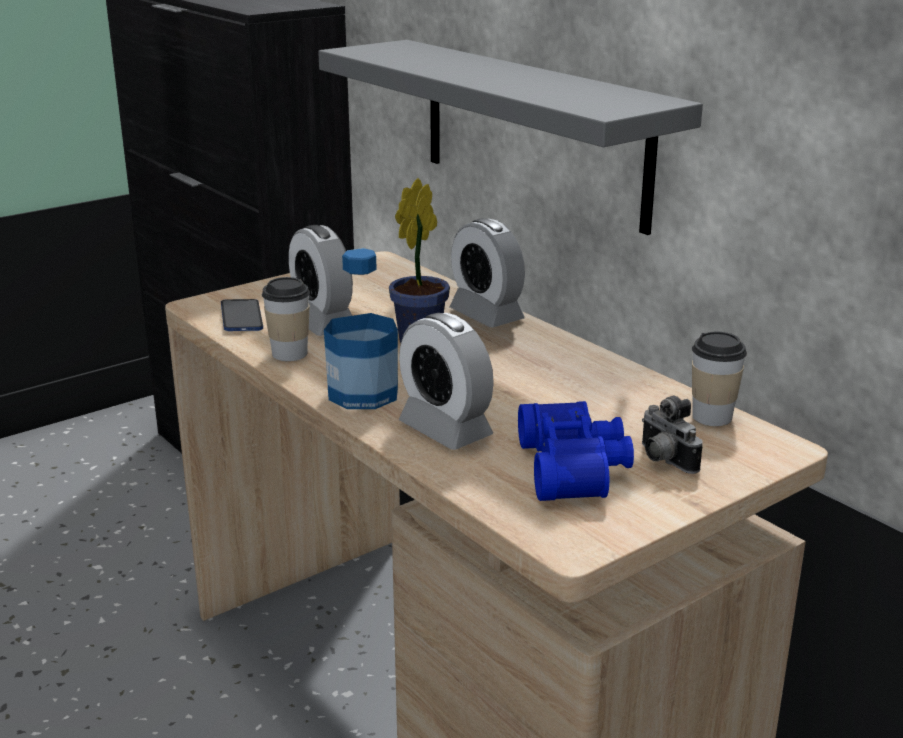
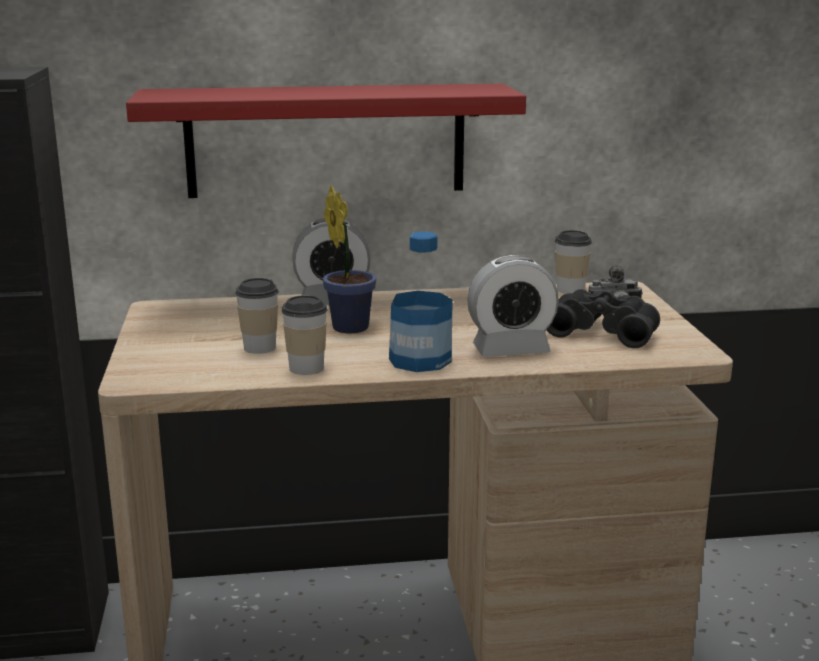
camera: 60 degrees left, 5 degrees down
(241, 317) = (195, 371): phone -> none
(322, 323) = (259, 347): alarm clock -> cup
(533, 131) = (326, 140): grey shelf -> red shelf
(576, 468) = (603, 331): blue binoculars -> black binoculars

